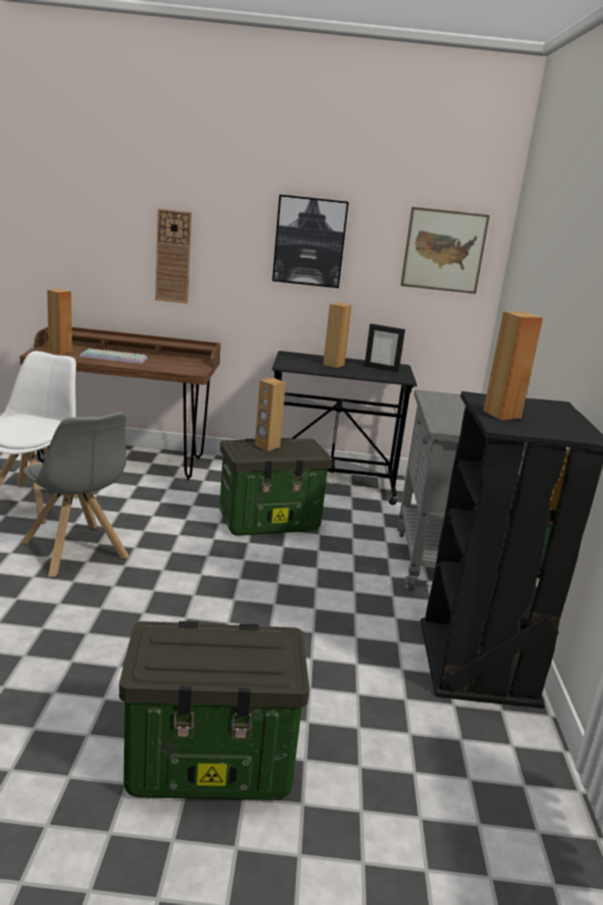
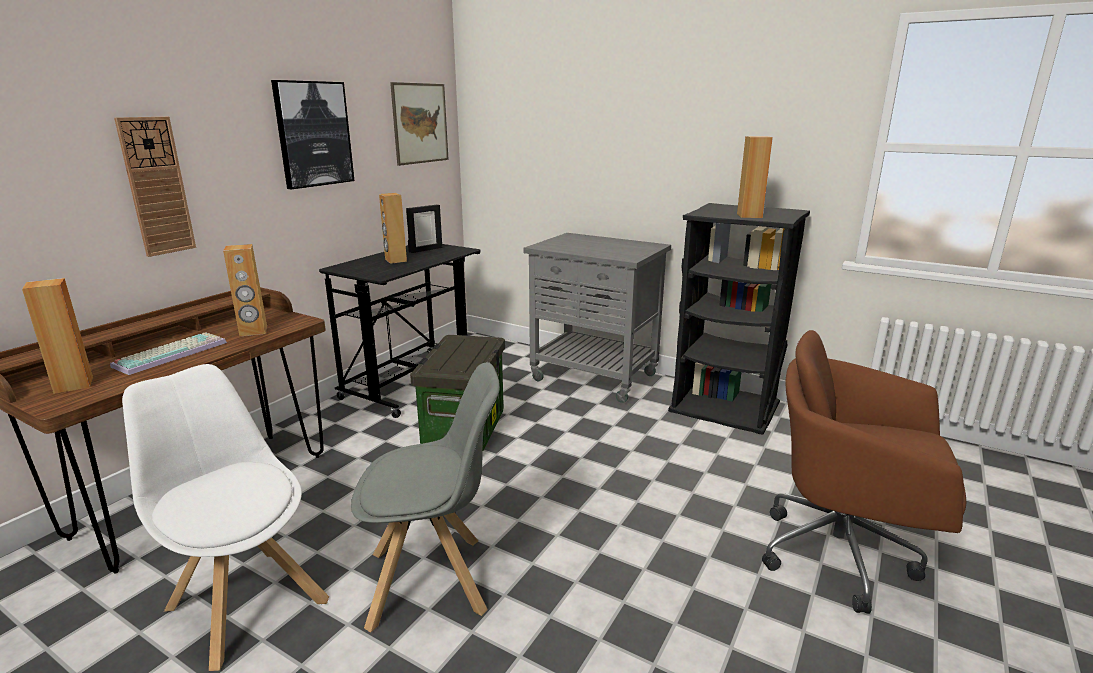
camera: 60 degrees left, 0 degrees up
(212, 764) = (843, 558): storage box -> brown office chair
(267, 446) = (454, 356): brown speaker -> brown speaker (253, 331)

